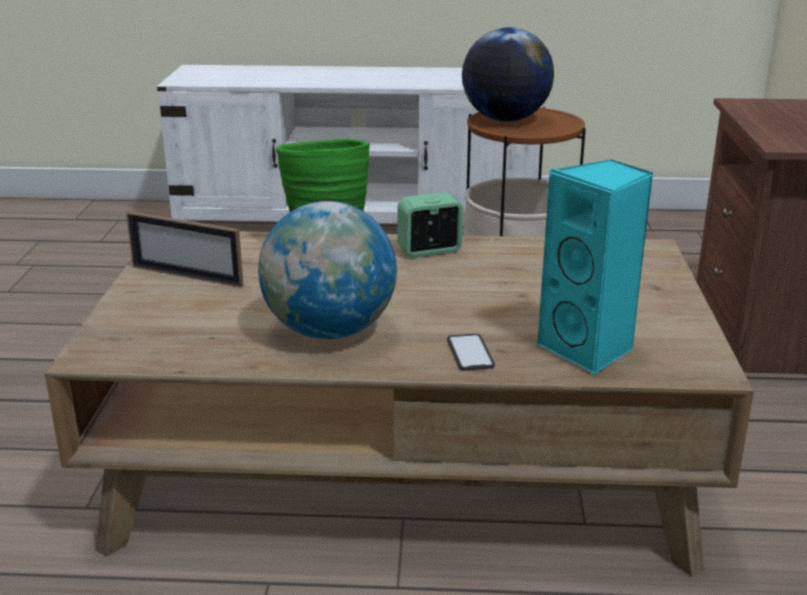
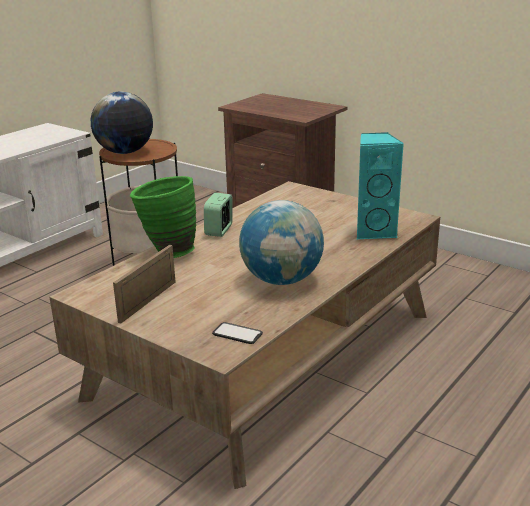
camera: 55 degrees left, 0 degrees up
(187, 276) = (148, 301): picture frame -> picture frame turned 150 degrees clockwise
(470, 353) = (347, 255): phone -> phone (237, 334)

